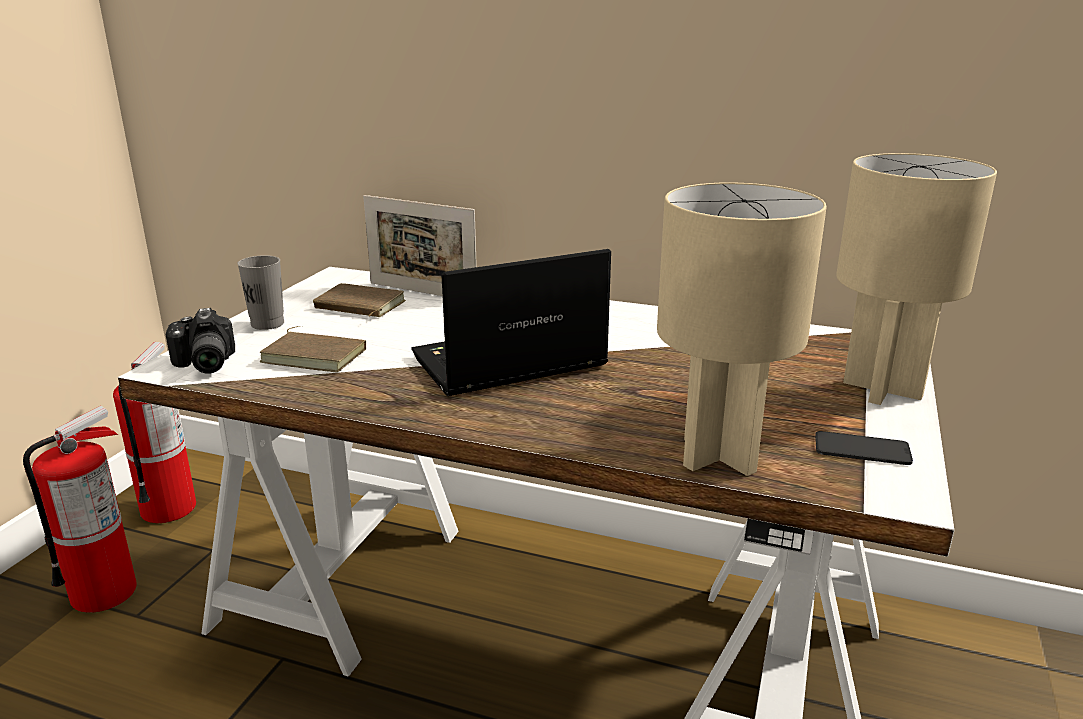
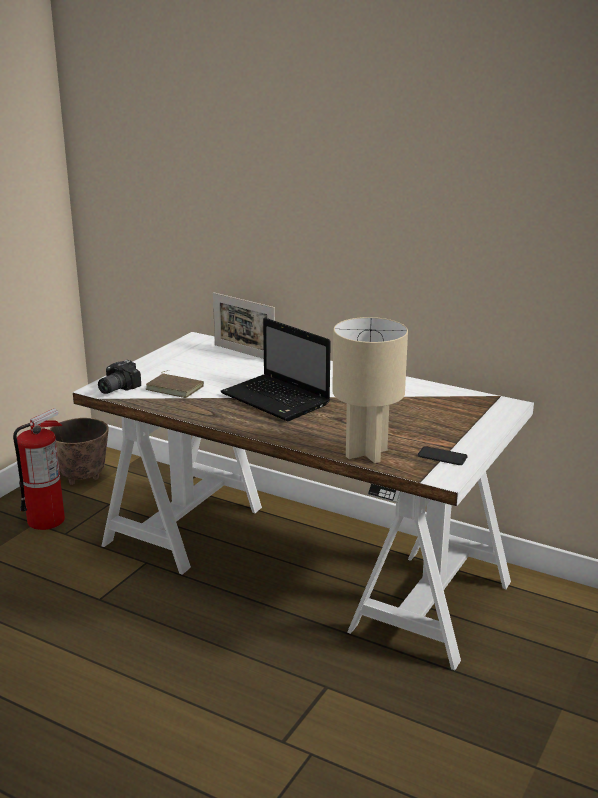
camera: 10 degrees right, 0 degrees up
(169, 508) = (83, 478): fire extinguisher -> planter
(202, 364) = (115, 388): camera -> camera turned 45 degrees clockwise
(267, 324) = (151, 367): grey cup -> none
(358, 306) = (204, 360): brown book -> none
(505, 364) = (277, 400): laptop -> laptop turned 120 degrees counterclockwise
(883, 389) = (480, 429): beige table lamp -> none

